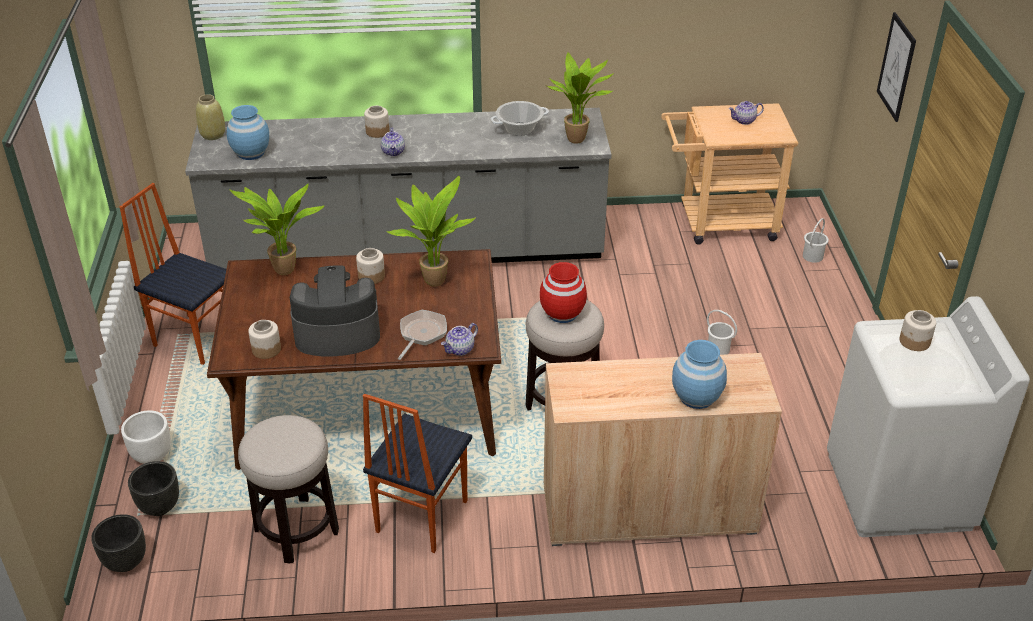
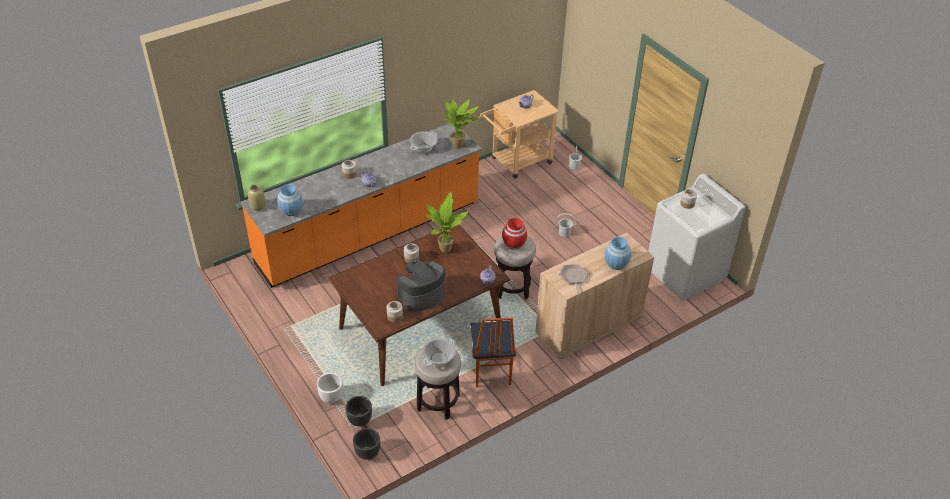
camera: 30 degrees left, 5 degrees up
(196, 338) = (296, 327): chair -> none
(281, 442) = (439, 359): none -> cooking pot
(284, 273) = (365, 273): potted plant -> none
(408, 252) = (370, 235): grey counter -> orange counter
(421, 334) = (463, 280): frying pan -> frying pan (573, 278)
(896, 67) = (609, 63): picture -> none

